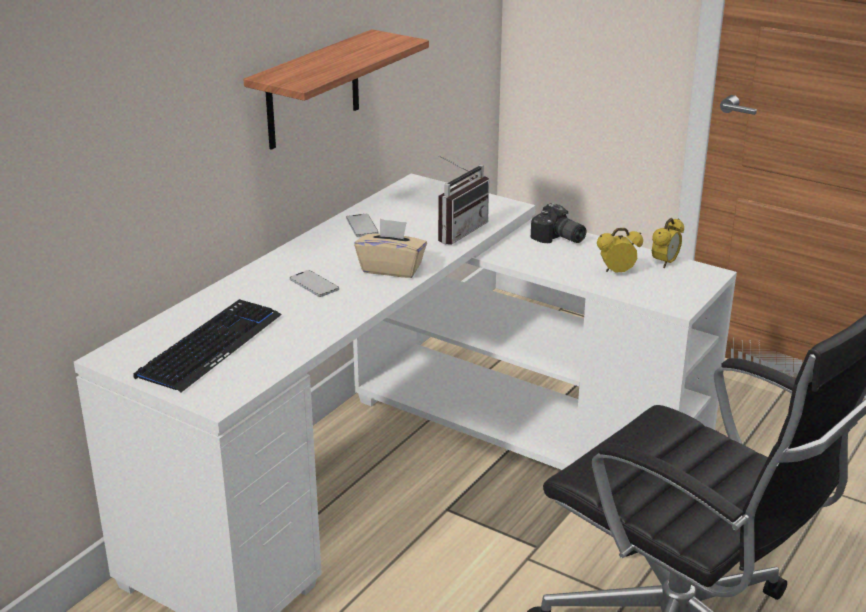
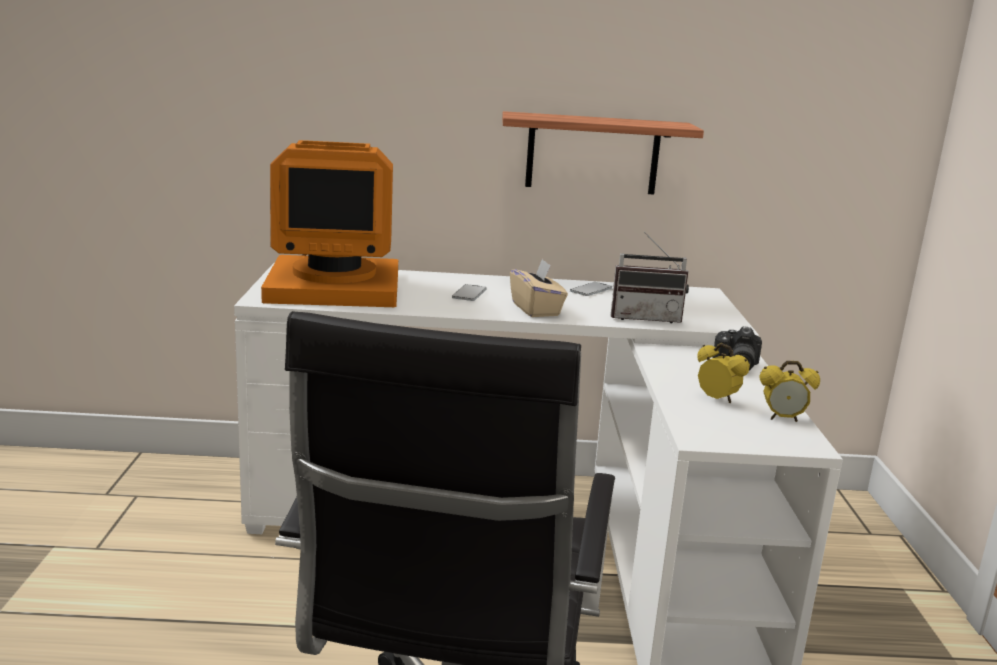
camera: 55 degrees right, 10 degrees down
(211, 346) = (335, 285): keyboard -> monitor

